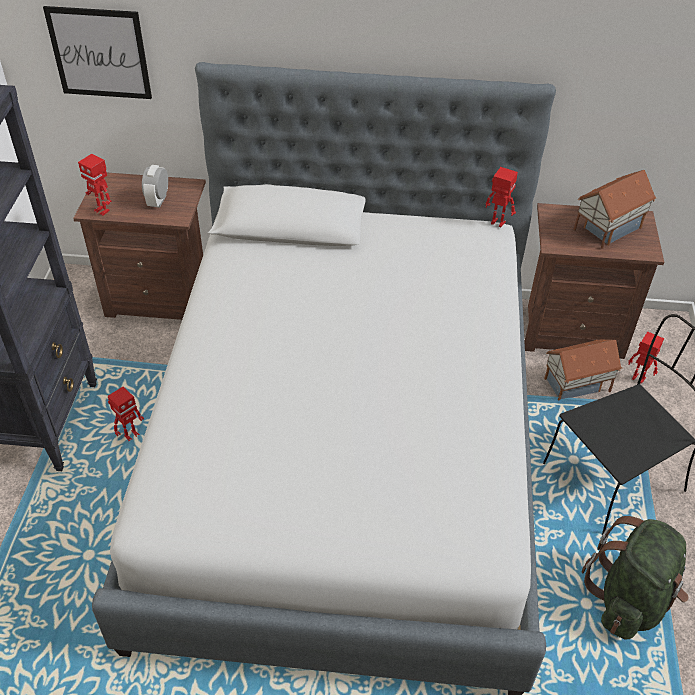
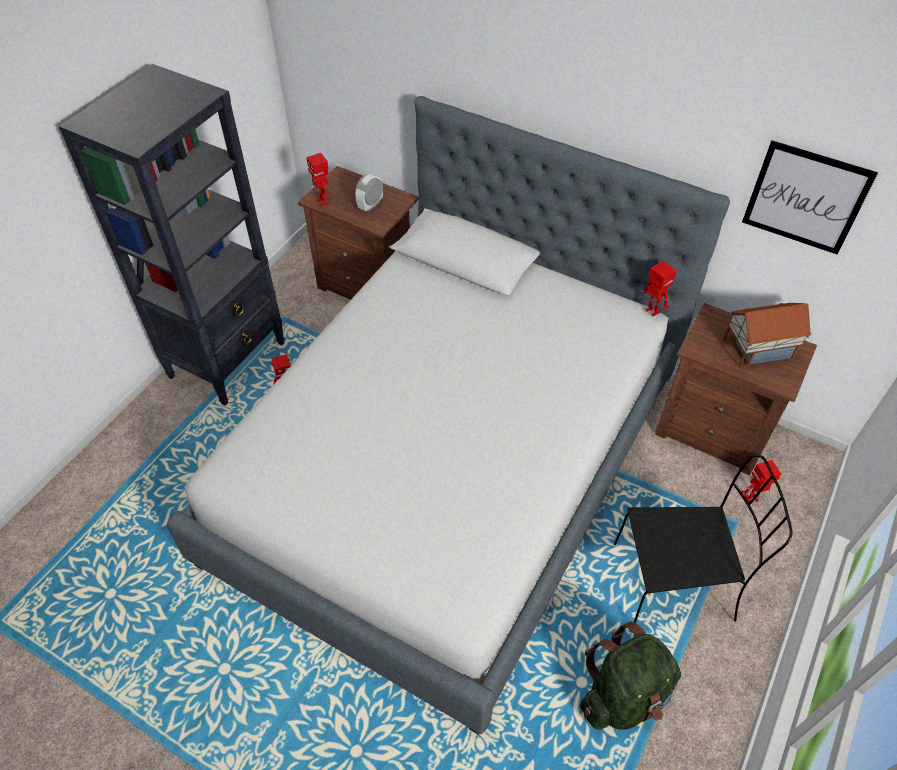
camera: 25 degrees right, 5 degrees up
(99, 53) = (347, 68): picture -> picture (805, 198)
(577, 385) = (688, 484): toy house -> none
(638, 379) = (751, 499): toy robot -> toy robot turned 75 degrees counterclockwise

